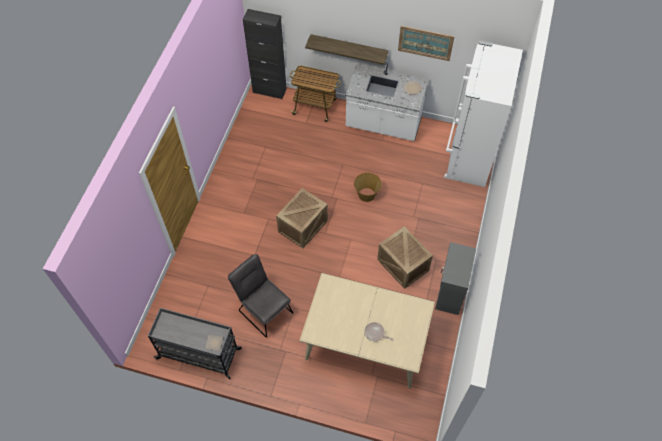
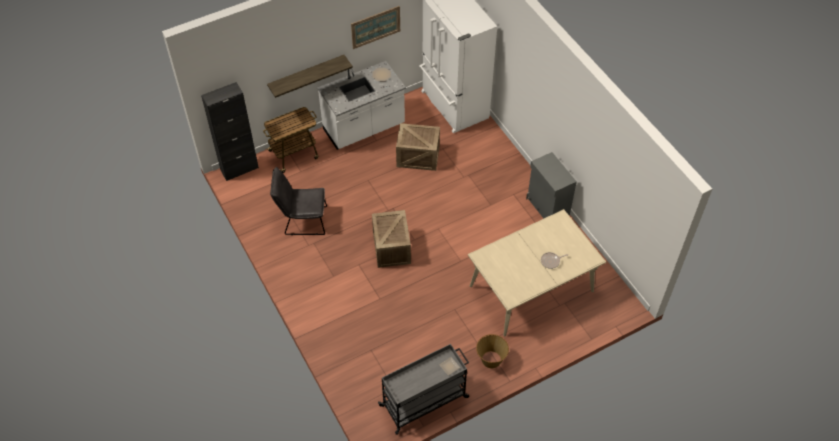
camera: 45 degrees left, 5 degrees down
(263, 309) = (433, 330): grey chair -> grey chair (302, 220)
(367, 194) = (412, 188): basket -> basket (491, 359)
(403, 265) = (496, 215): crate -> crate (418, 156)

